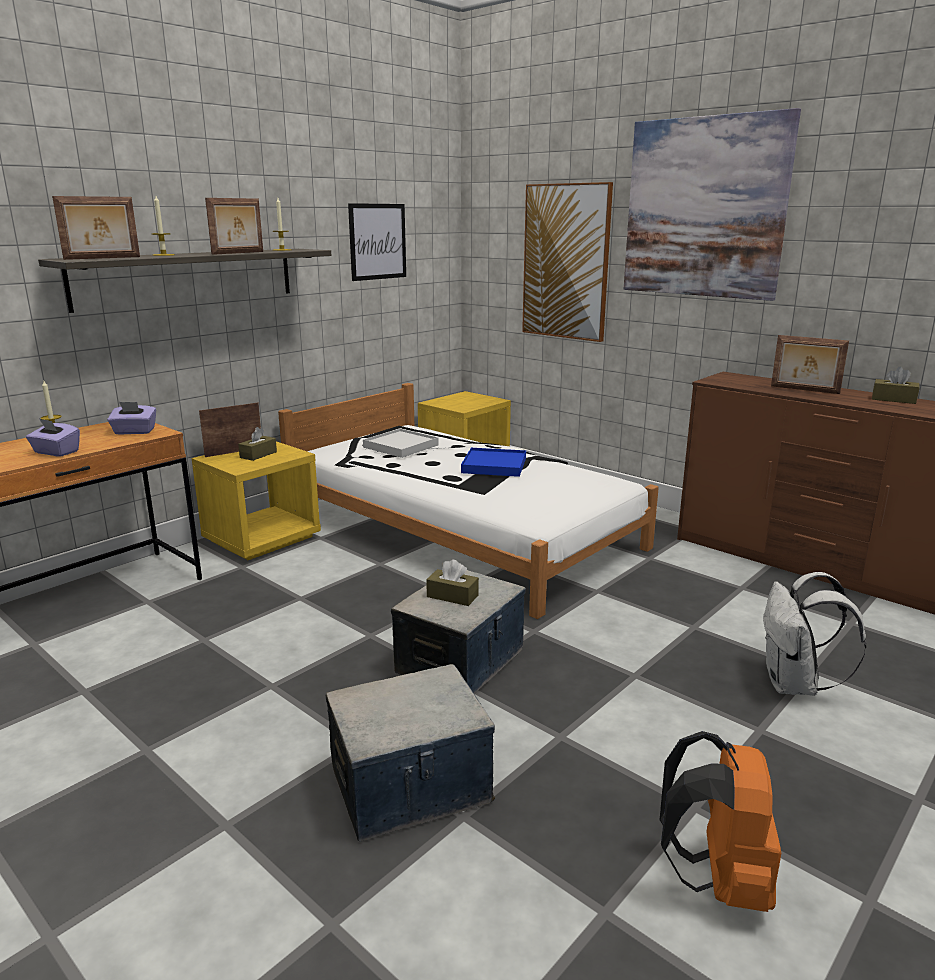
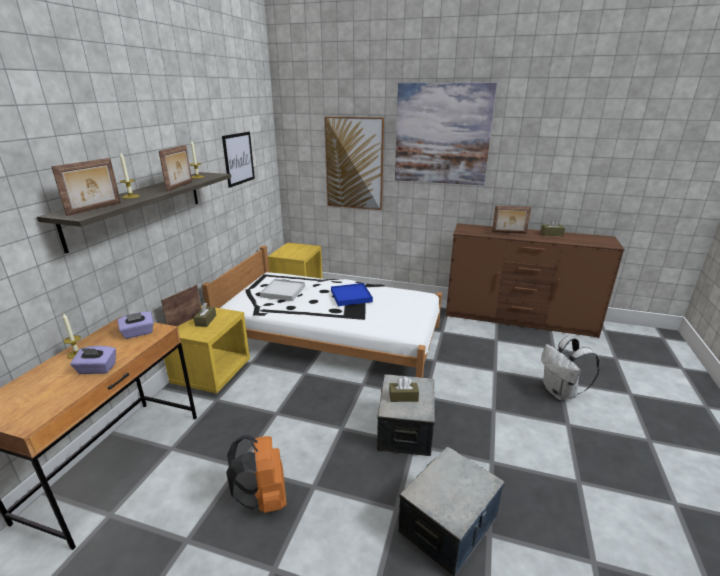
camera: 25 degrees left, 5 degrees up
(718, 879) = (618, 519): orange backpack -> orange backpack (264, 498)

